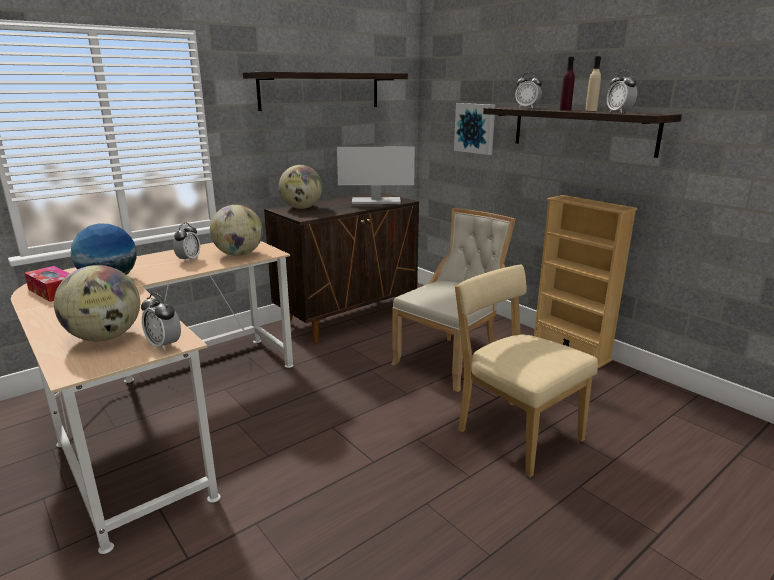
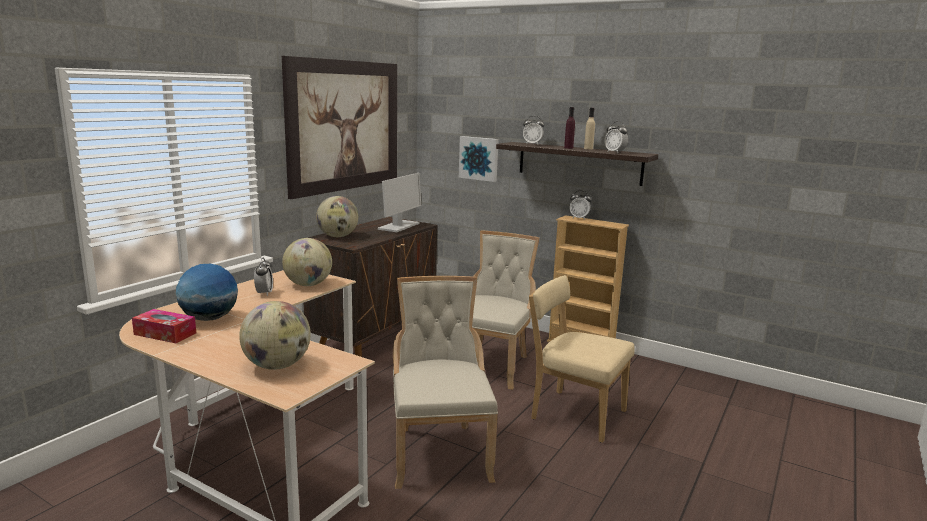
camera: 20 degrees left, 5 degrees down
(164, 345) = (339, 366): alarm clock -> alarm clock (579, 218)
(321, 91) = (345, 126): shelf -> picture
(331, 452) = (439, 451): none -> beige chair
(375, 201) = (399, 226): monitor -> monitor turned 45 degrees counterclockwise

